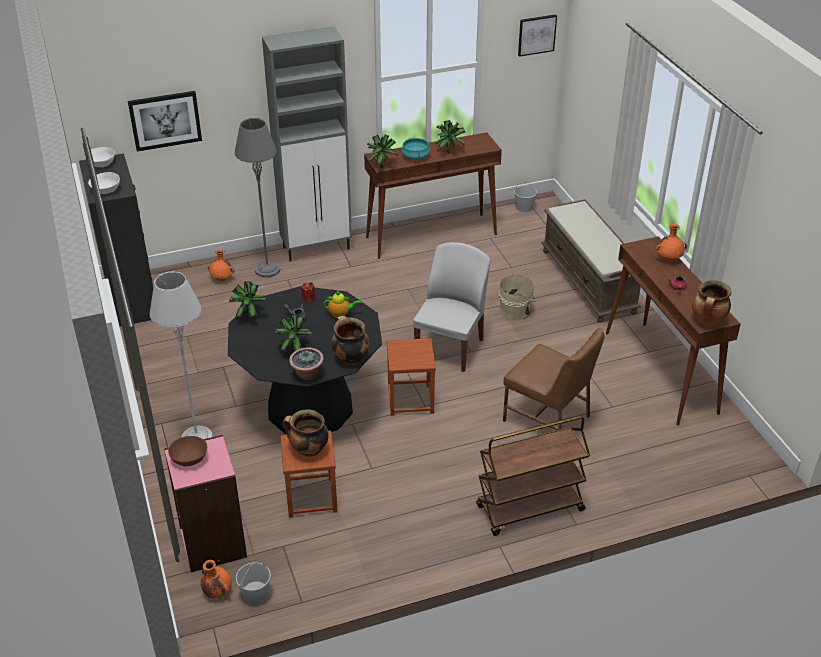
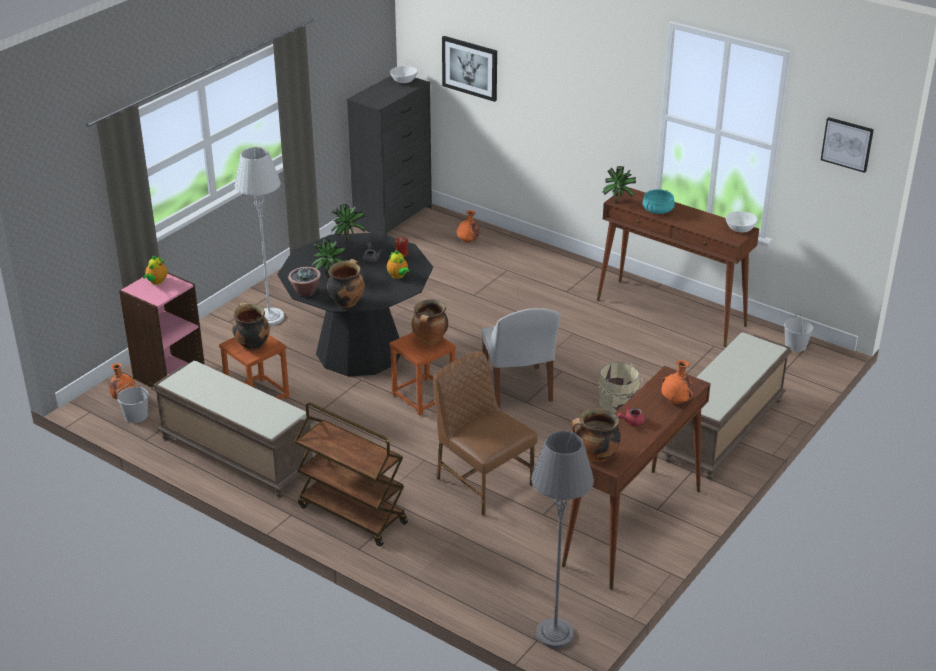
camera: 55 degrees right, 5 degrees down
(106, 190) = (371, 97): white bowl -> white bowl (740, 229)
(189, 458) = (156, 282): brown bowl -> teapot
(267, 270) = (507, 255): grey floor lamp -> grey floor lamp (554, 634)
(317, 248) = (569, 264): grey cabinet -> none
(383, 547) = (235, 454): none -> brown bench
(410, 347) = (430, 340): none -> cooking pot
(449, 151) = (693, 223): potted plant -> none
(450, 348) = (518, 389): white chair -> white chair turned 90 degrees clockwise
(548, 418) = (482, 481): brown chair -> brown chair turned 135 degrees clockwise

